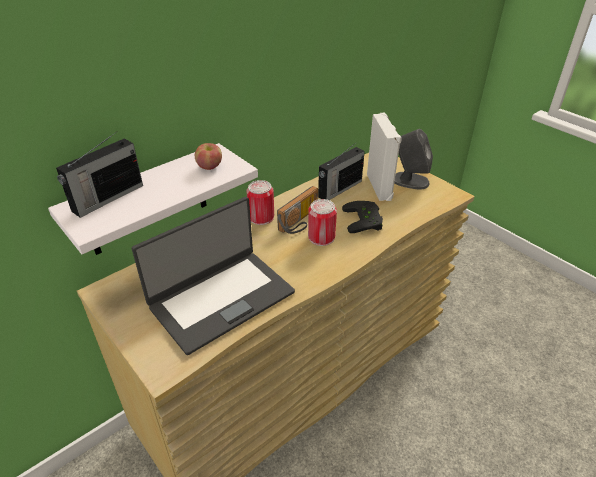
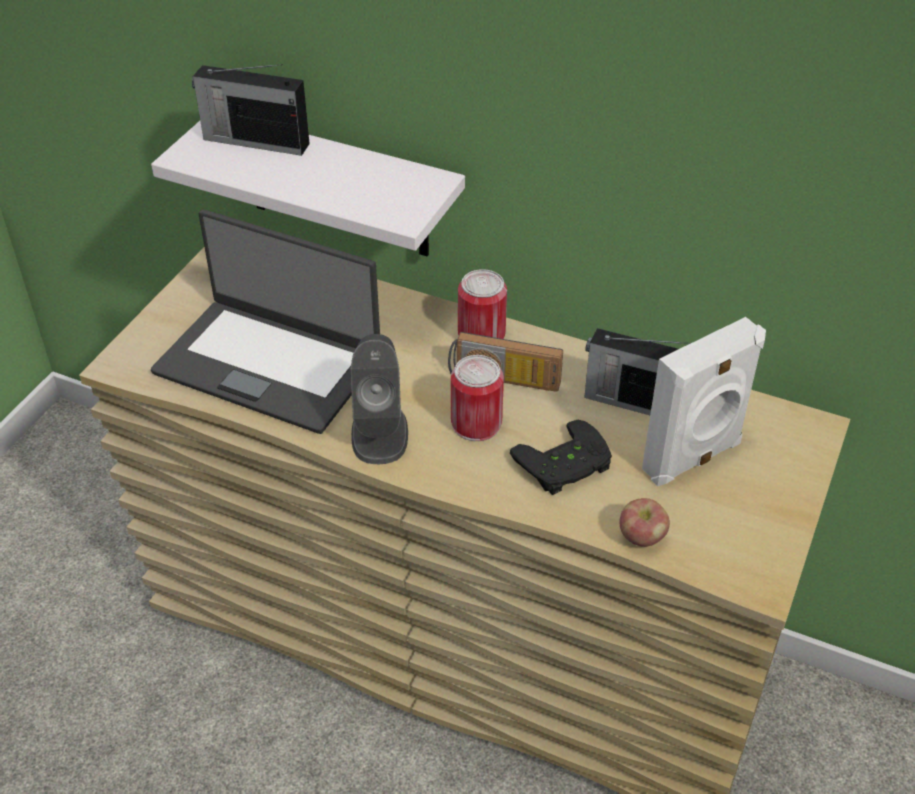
camera: 65 degrees right, 5 degrees up
(210, 167) = (387, 192): apple -> apple (641, 537)
(409, 181) = (753, 498): grey speaker -> grey speaker (379, 433)

